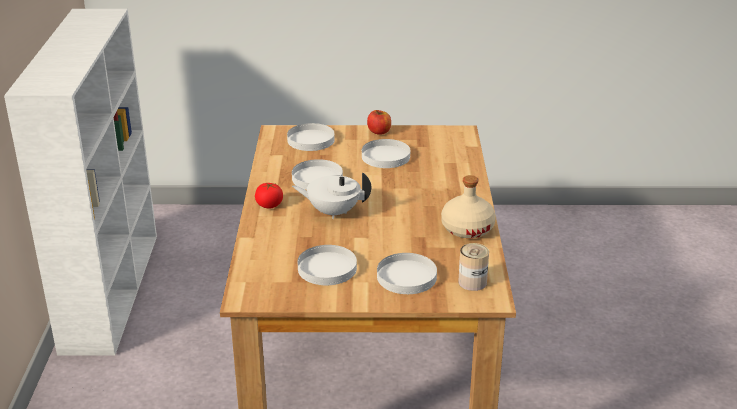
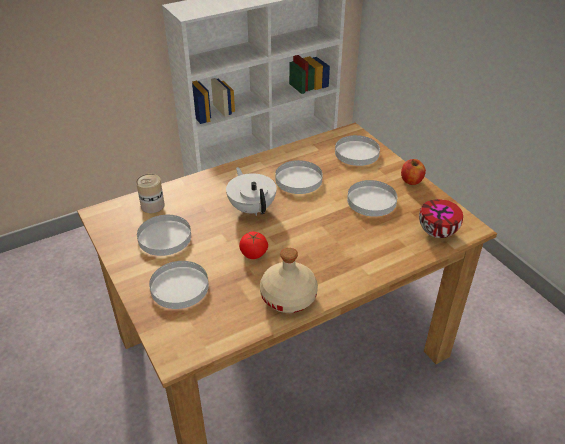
camera: 60 degrees right, 10 degrees up
(269, 205) = (236, 173): tomato -> tomato (253, 254)
(453, 145) = (438, 232): none -> bowl
(472, 282) = (196, 333): can -> can (152, 205)

